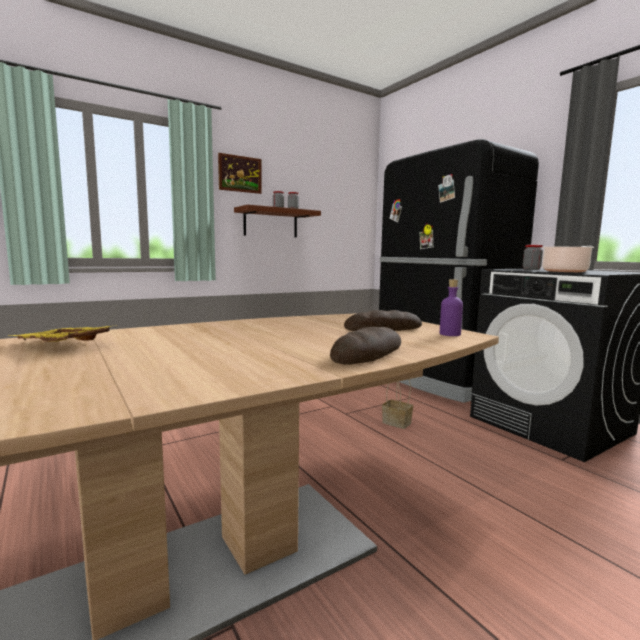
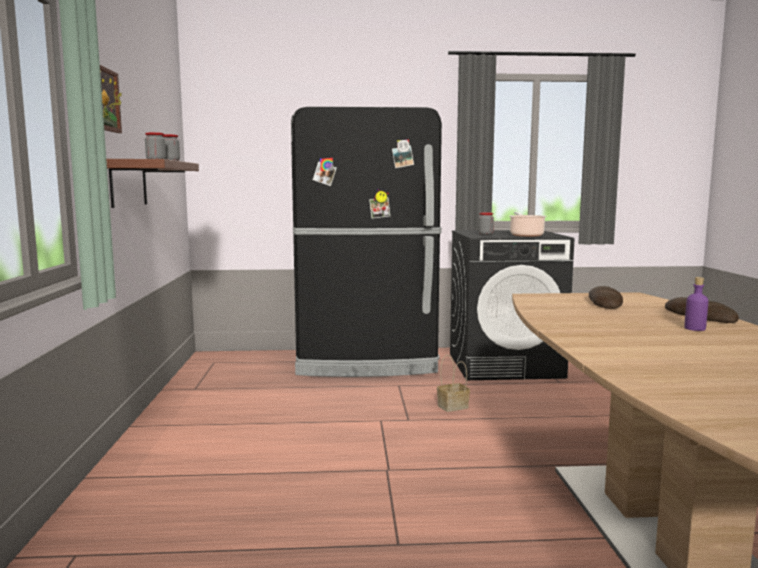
camera: 60 degrees left, 0 degrees up
(62, 345) = (667, 370): yellow tray -> none
(450, 334) = (631, 297): purple bottle -> purple bottle (695, 328)

